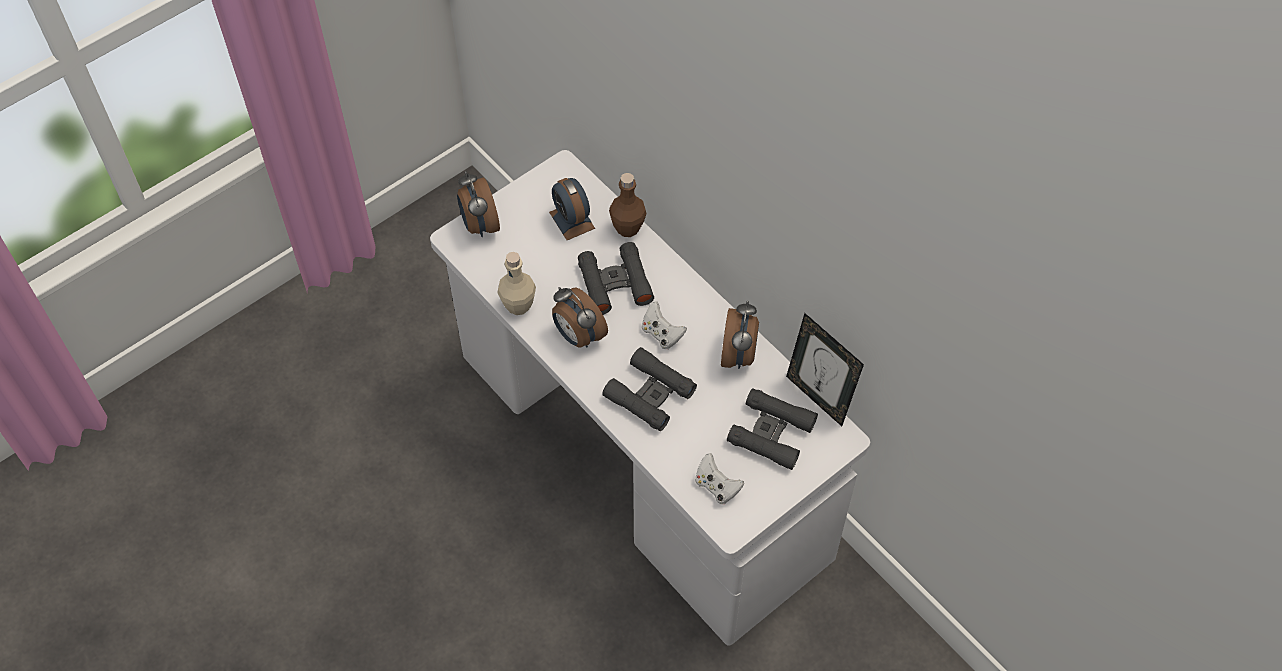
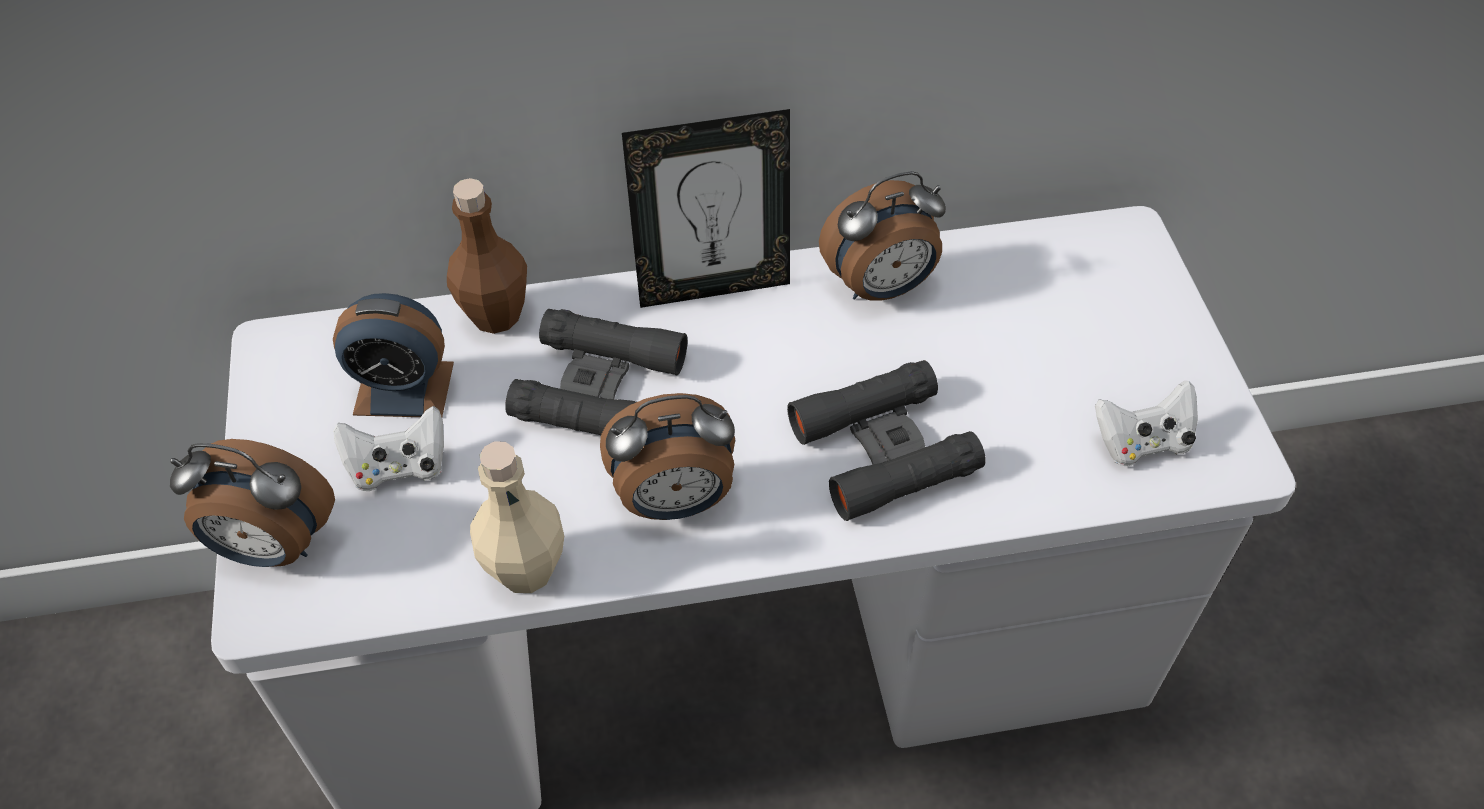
camera: 60 degrees left, 5 degrees down
(662, 334) = (763, 371): white game controller -> white game controller (399, 467)
(739, 355) = (880, 287): alarm clock -> alarm clock turned 120 degrees clockwise
(771, 433) = (1067, 317): black binoculars -> none
(818, 397) = (1030, 228): picture frame -> picture frame (713, 286)

